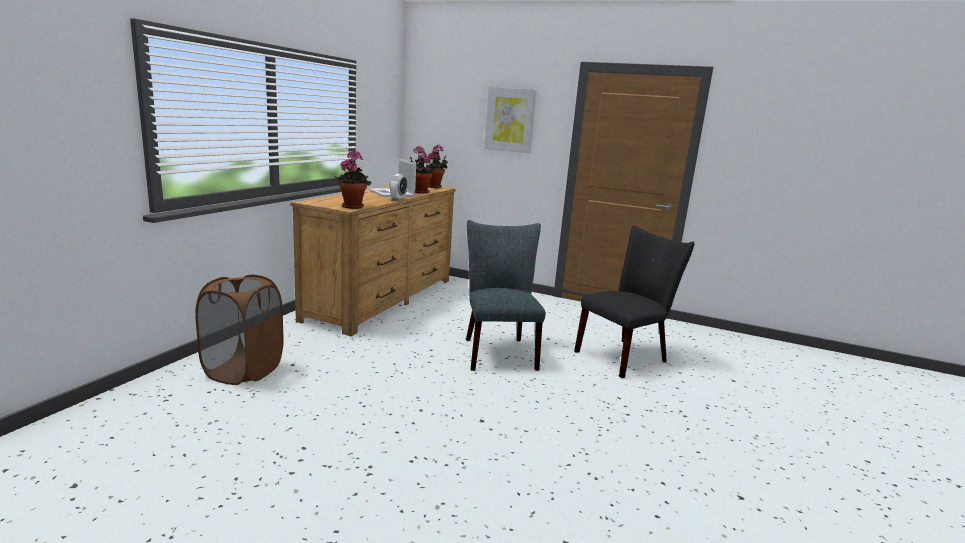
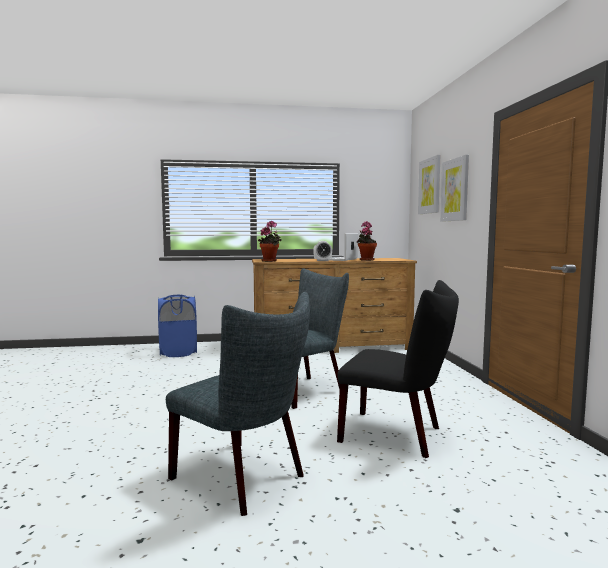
camera: 60 degrees right, 10 degrees down
(244, 370) = (178, 352): brown laundry basket -> blue laundry basket
(435, 187) = (401, 259): potted plant -> none
(456, 105) = (429, 186): none -> picture
(663, 430) = (245, 478): none -> grey chair

